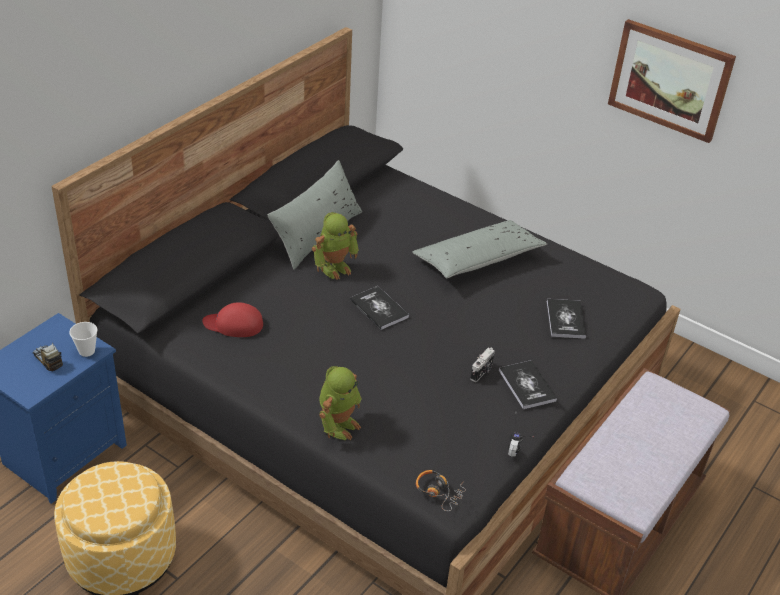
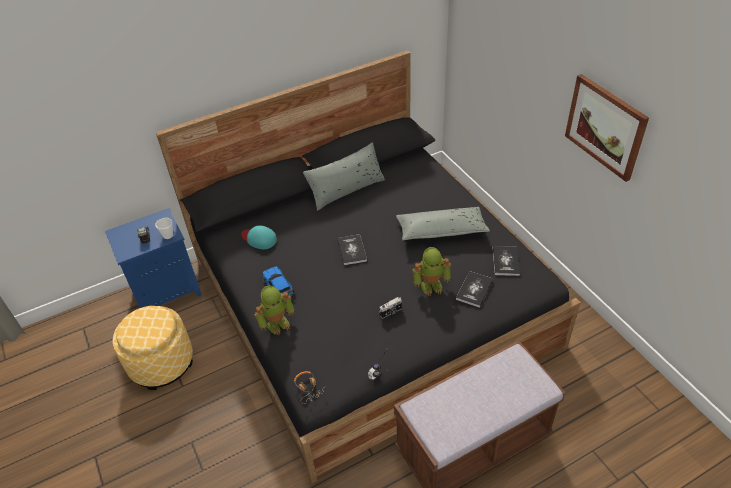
camera: 30 degrees right, 5 degrees up
(234, 324) = (259, 239): red cap -> turquoise cap
(308, 380) = (278, 287): none -> toy car
(334, 267) = (343, 215): toy robot -> toy robot (431, 285)
(527, 385) = (415, 331): book -> book (505, 261)

